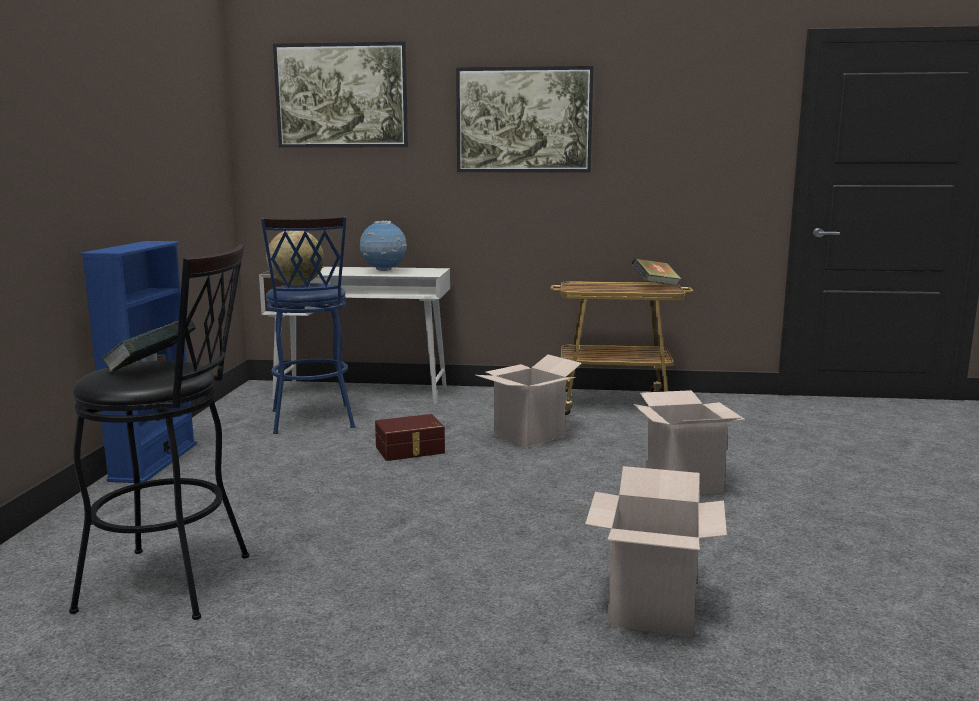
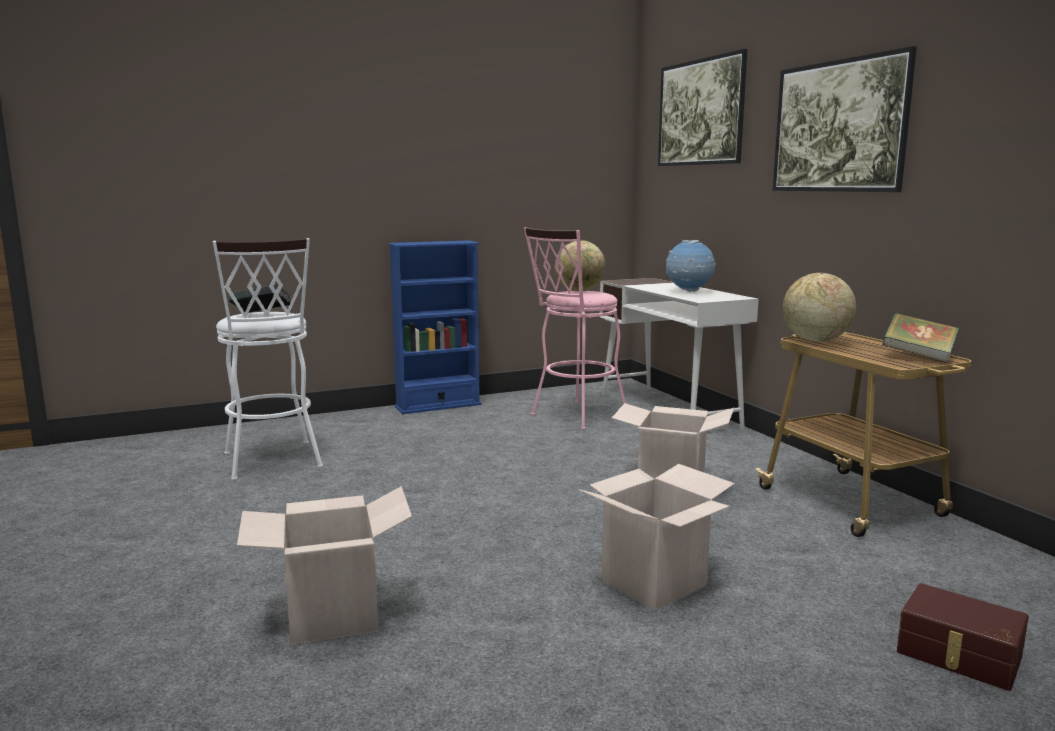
camera: 60 degrees right, 0 degrees up
(179, 583) = (273, 463): black stool -> white stool
(312, 421) = (573, 416): blue stool -> pink stool
(410, 450) = (561, 458): brown storage box -> brown storage box (958, 655)
(584, 288) = (815, 341): none -> globe

